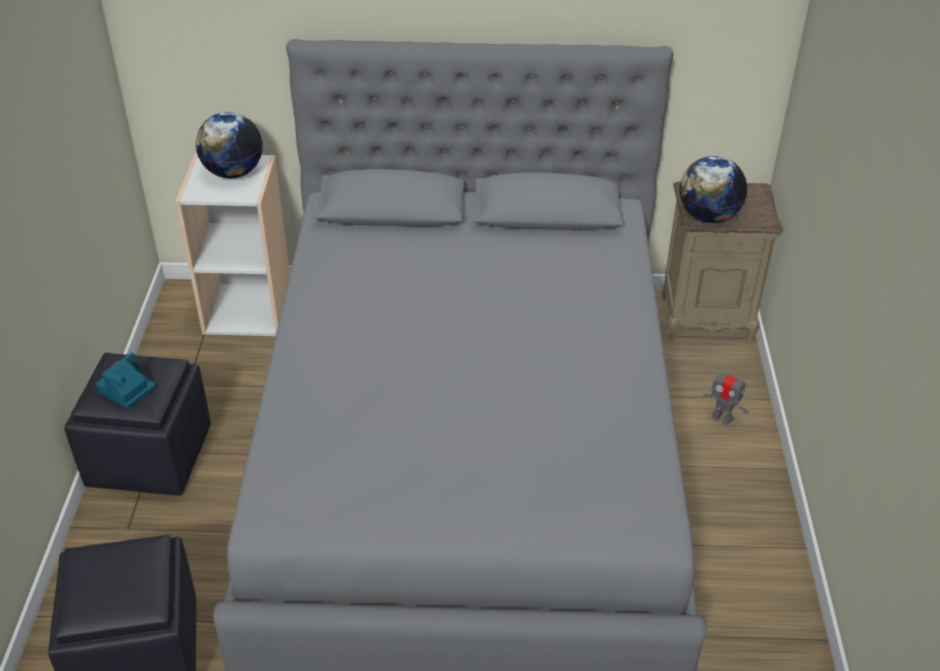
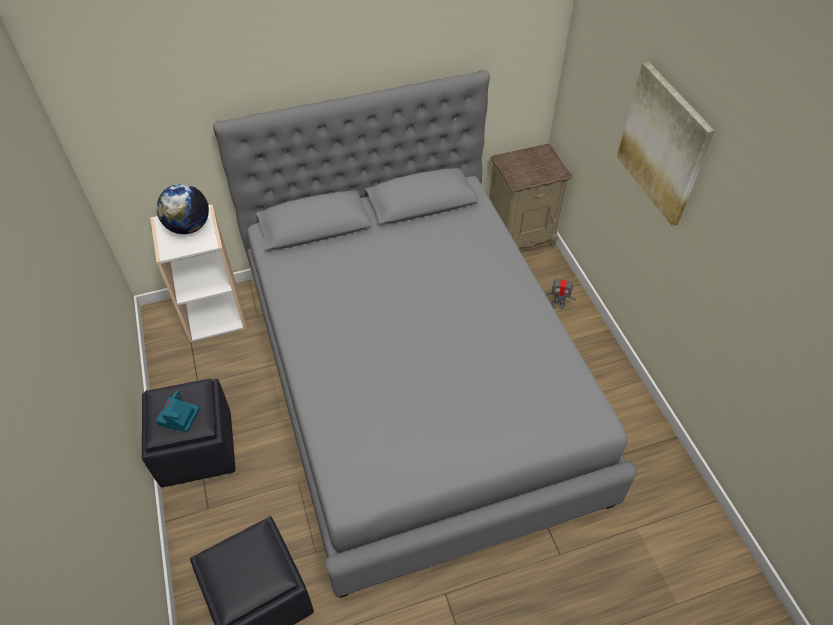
camera: 20 degrees left, 10 degrees up
(707, 216) = (523, 178): globe -> none
(863, 165) = (663, 144): none -> picture

